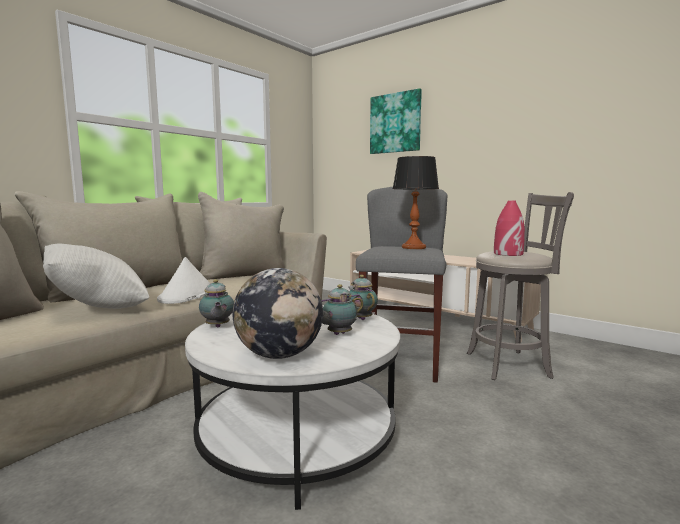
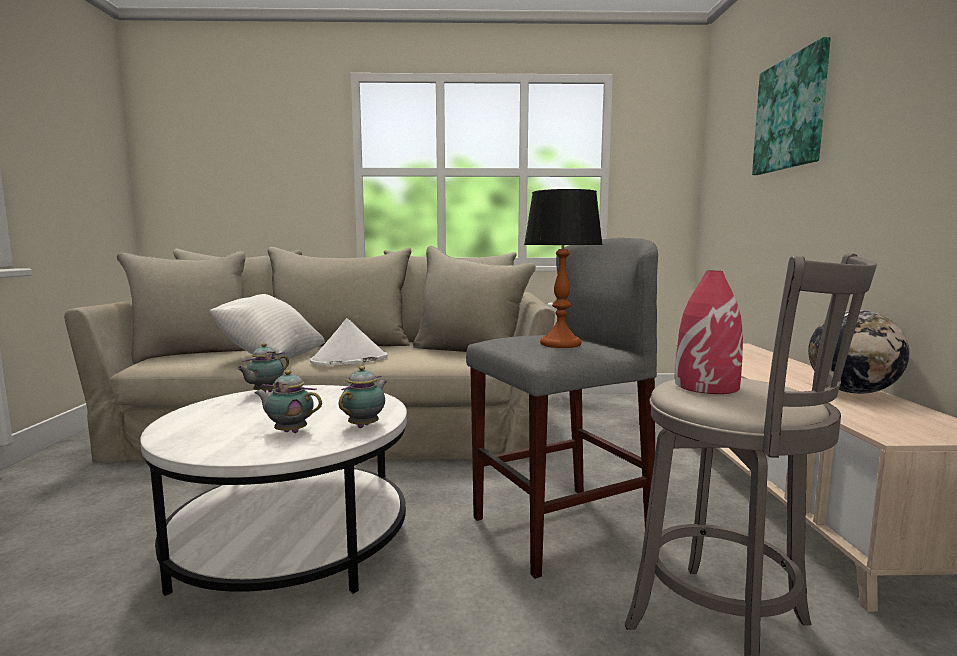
camera: 50 degrees right, 0 degrees up
(279, 355) = (198, 430): globe -> globe (852, 392)

